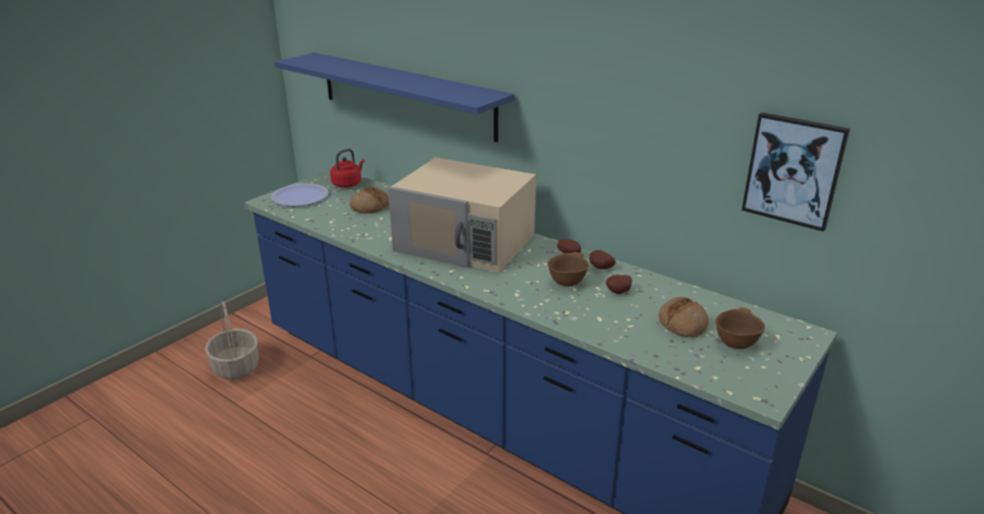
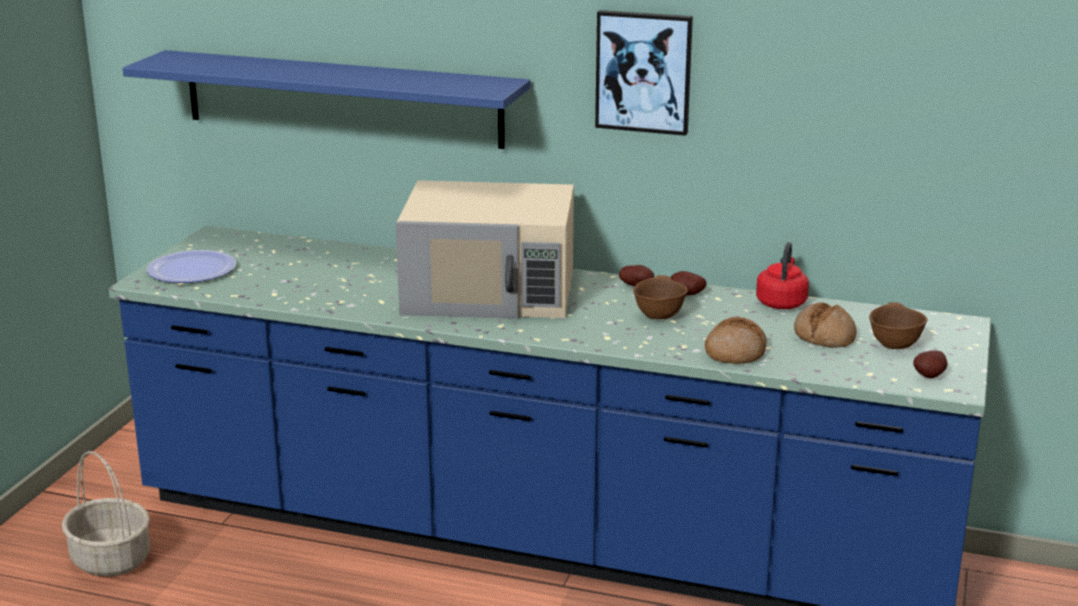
camera: 20 degrees left, 5 degrees down
(348, 184) = (249, 244): red kettle -> red kettle (781, 302)
(370, 207) = (313, 268): bread -> bread (735, 352)
(619, 293) = (729, 317): potato -> potato (930, 377)
(793, 170) = (919, 132): picture -> picture (644, 72)

